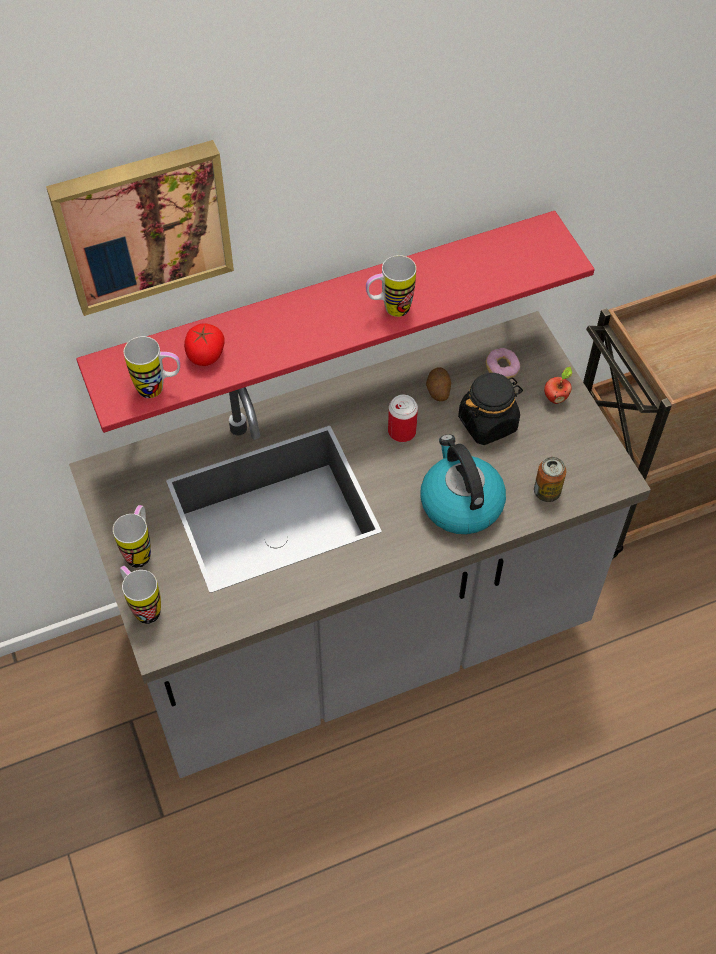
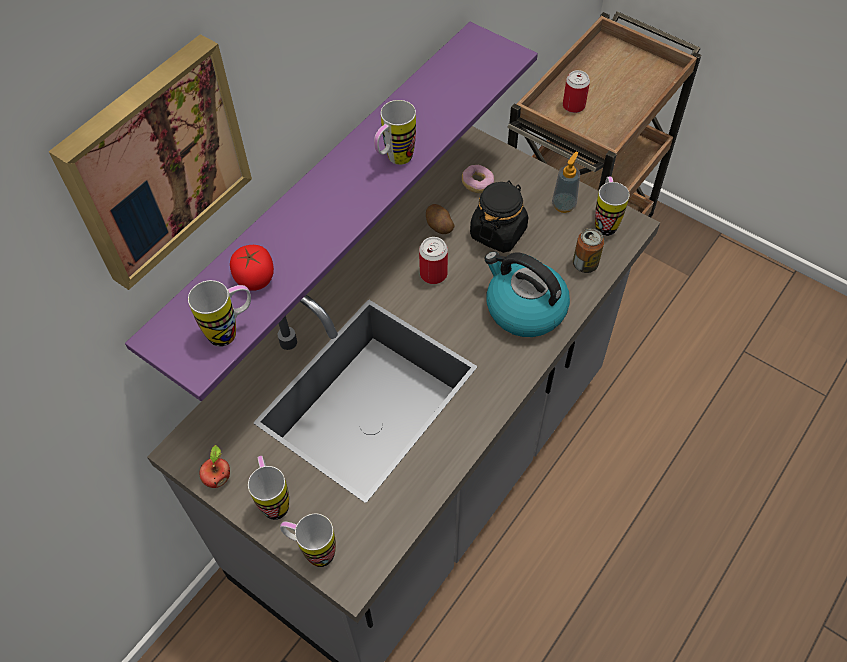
camera: 30 degrees left, 0 degrees up
(326, 312) = (323, 195): red shelf -> purple shelf
(556, 397) = (536, 186): apple -> apple (218, 478)
(569, 427) = (563, 205): none -> soap dispenser
(596, 462) = (604, 221): none -> mug
(672, 338) = (573, 106): none -> can

